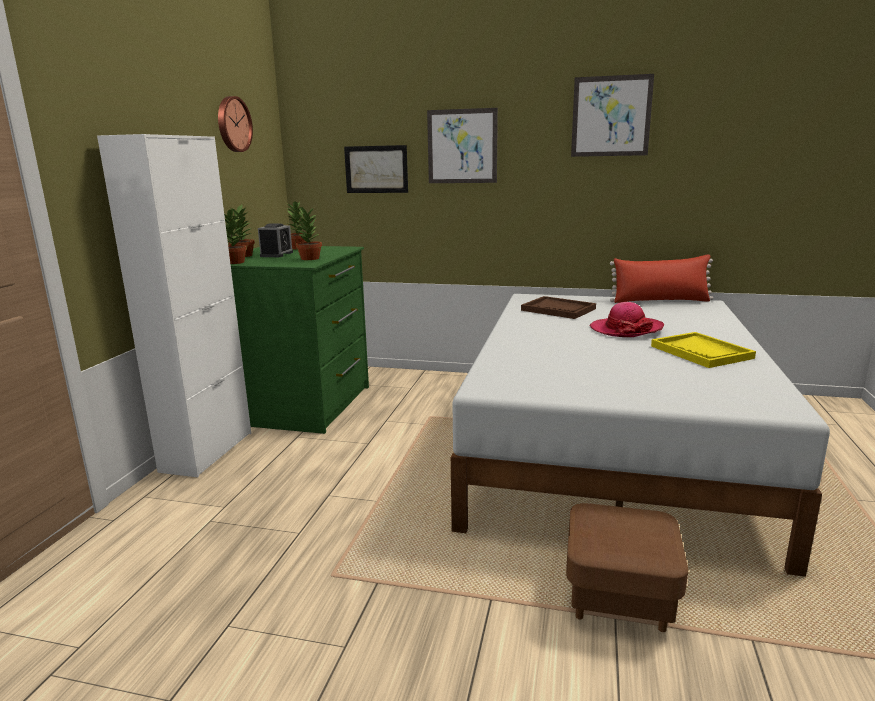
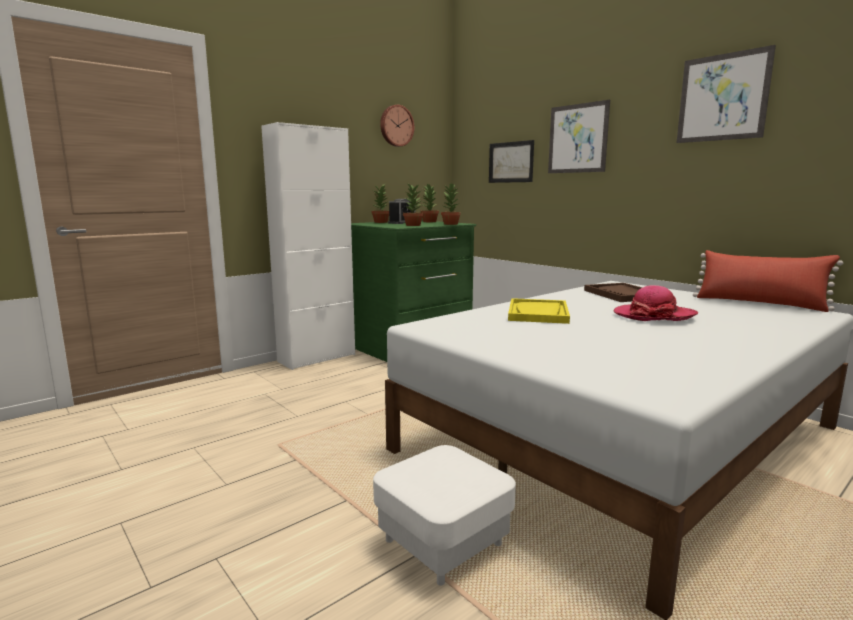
camera: 35 degrees right, 5 degrees down
(234, 262) = (362, 224): potted plant -> potted plant (450, 224)
(619, 596) = (443, 543): brown ottoman -> white ottoman
(701, 352) = (693, 343): yellow tray -> yellow tray (538, 313)

